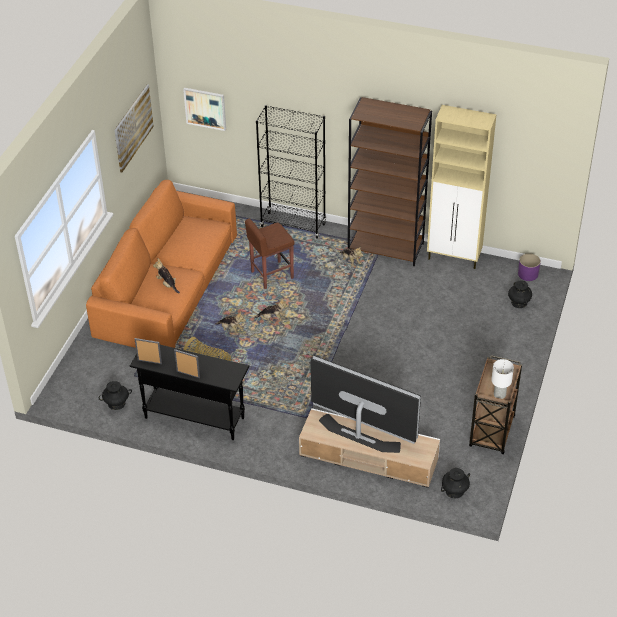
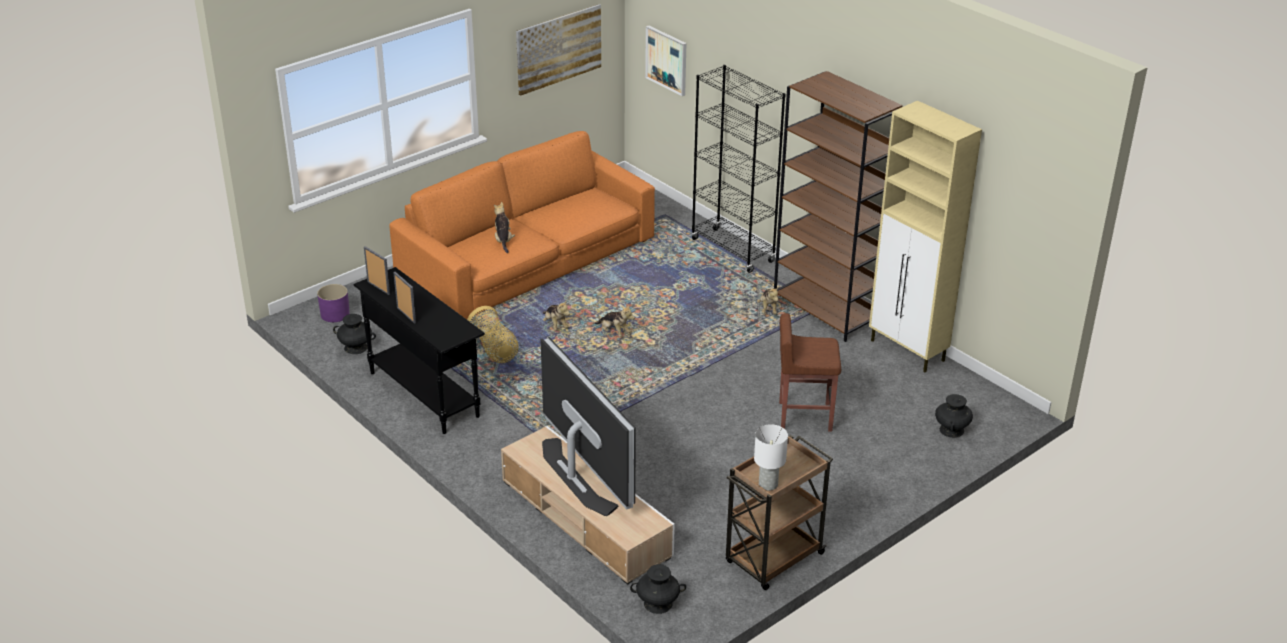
camera: 30 degrees right, 10 degrees down
(271, 275) = (657, 289): brown stool -> brown stool (804, 416)
(528, 274) = (994, 404): purple planter -> purple planter (335, 314)

